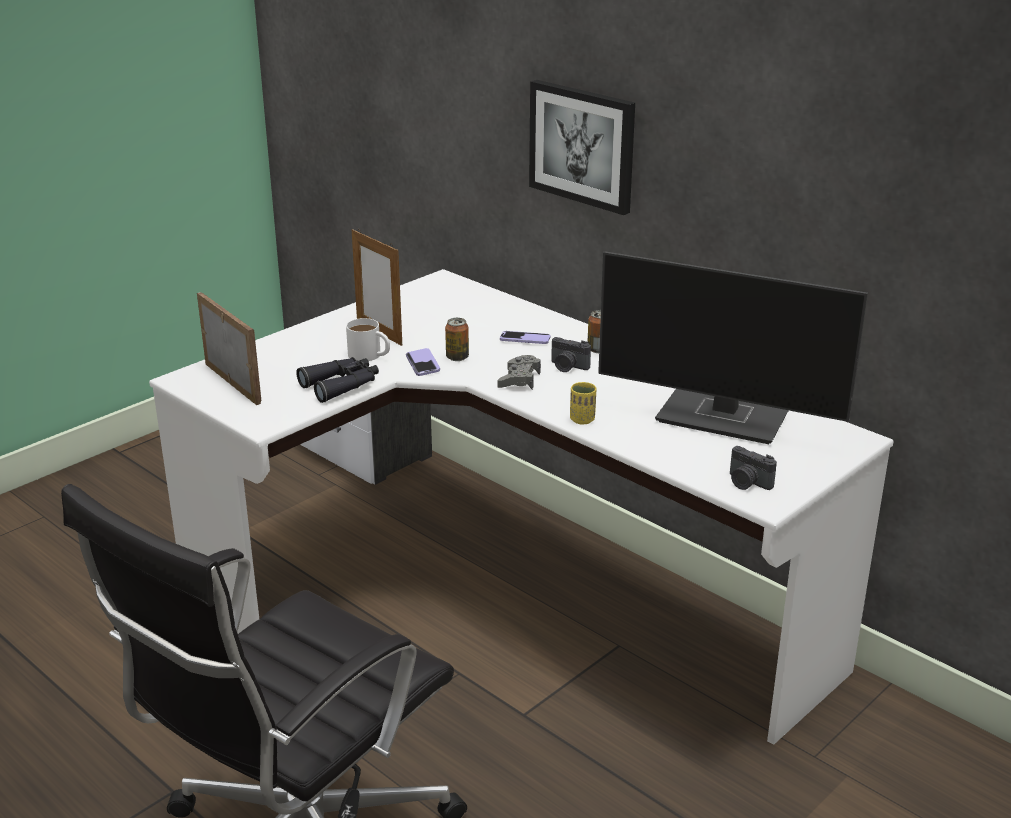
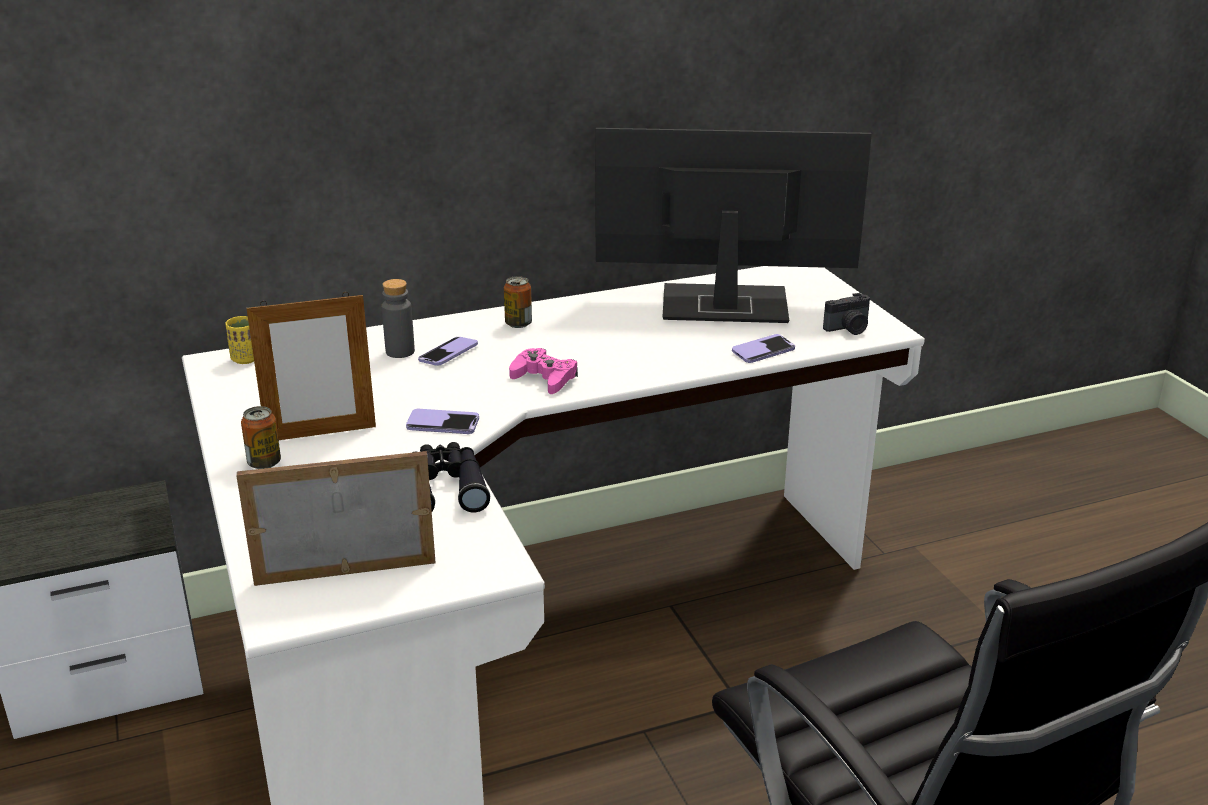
camera: 65 degrees left, 0 degrees up
(370, 355) = (380, 453): white mug -> none
(457, 357) = (450, 400): can -> can (264, 463)
(511, 324) = (400, 352): none -> grey bottle
(519, 379) = (544, 378): grey game controller -> pink game controller
(568, 367) = (542, 347): camera -> none
(582, 420) = (668, 368): yellow cup -> yellow cup (245, 359)
(583, 145) = (401, 100): picture -> none
(657, 452) = (763, 350): none -> phone
(725, 418) = (721, 306): monitor -> monitor turned 135 degrees counterclockwise

